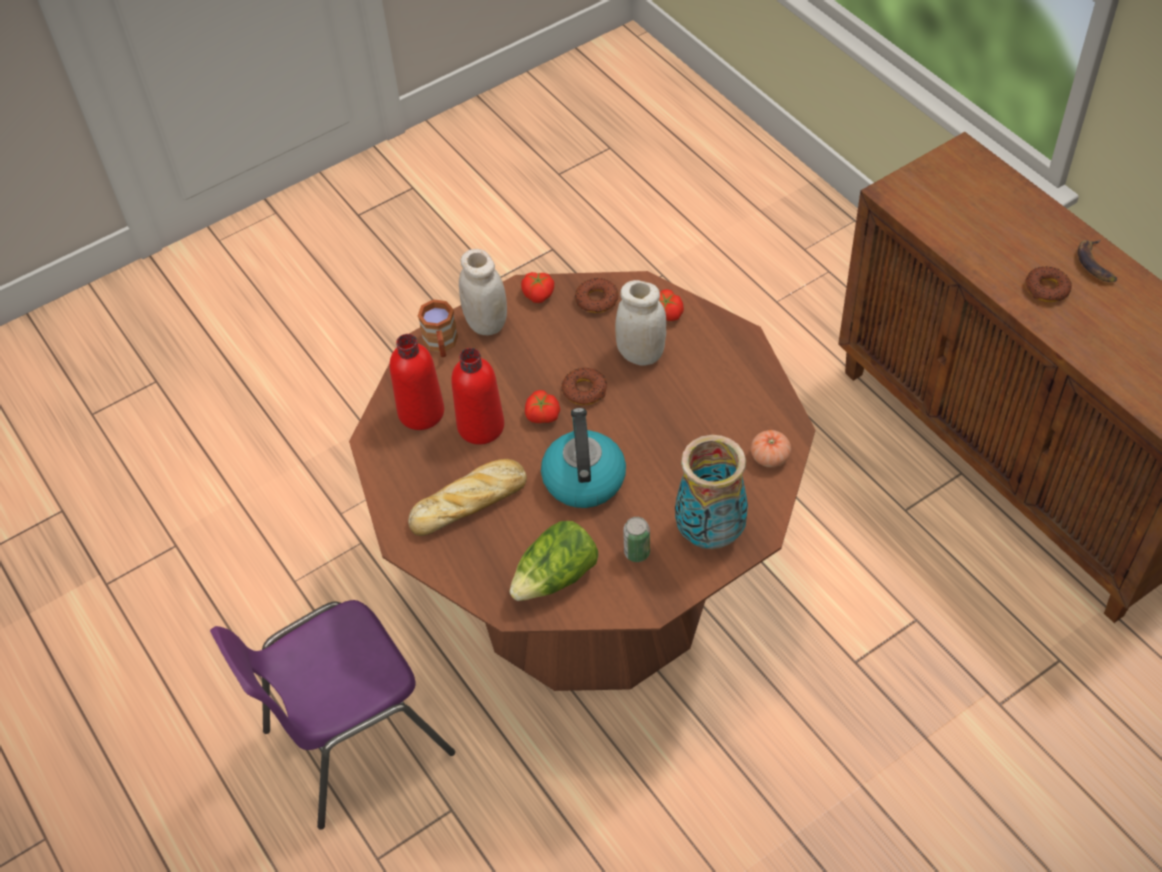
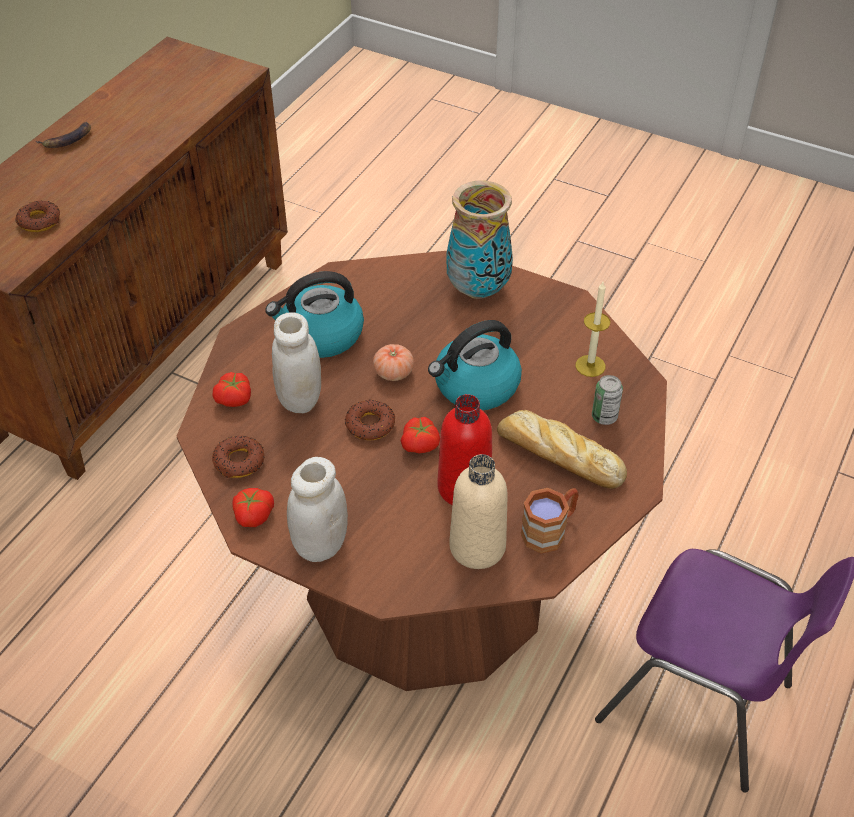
camera: 120 degrees left, 5 degrees down
(421, 412) = (477, 547): red bottle -> beige bottle
(441, 345) = (374, 573): brown mug -> brown mug (550, 530)
(556, 577) = (590, 366): lettuce -> candle
(637, 552) = (528, 325): can -> can (604, 417)
(712, 391) = (321, 335): none -> kettle
(770, 457) = (375, 279): tomato -> tomato (393, 372)
(1047, 289) = (109, 158): donut -> donut (39, 221)

